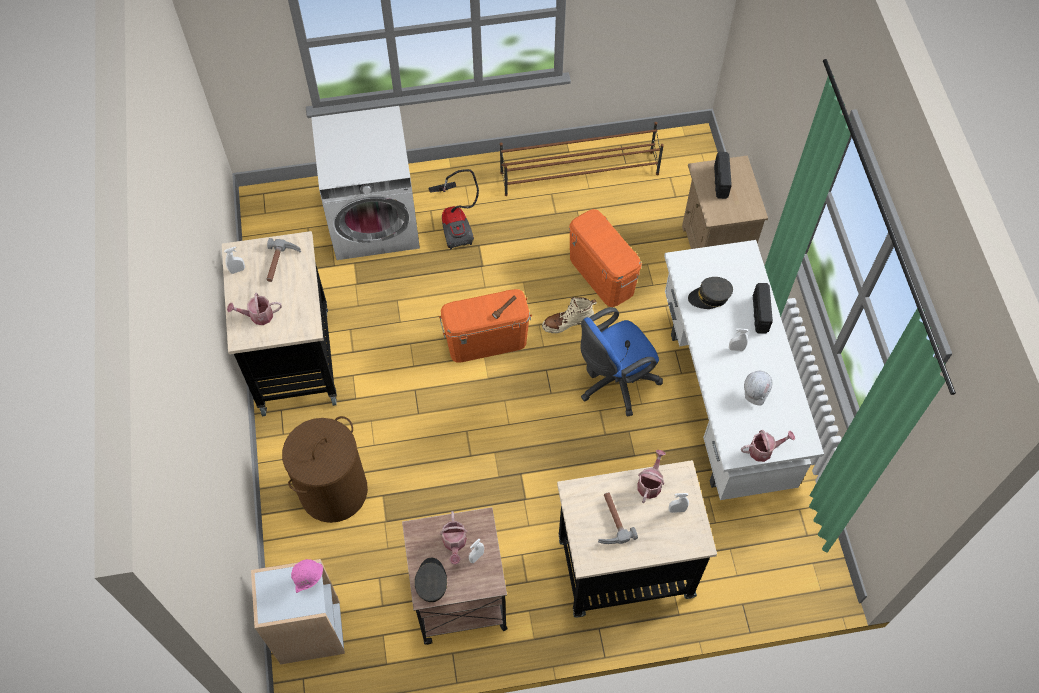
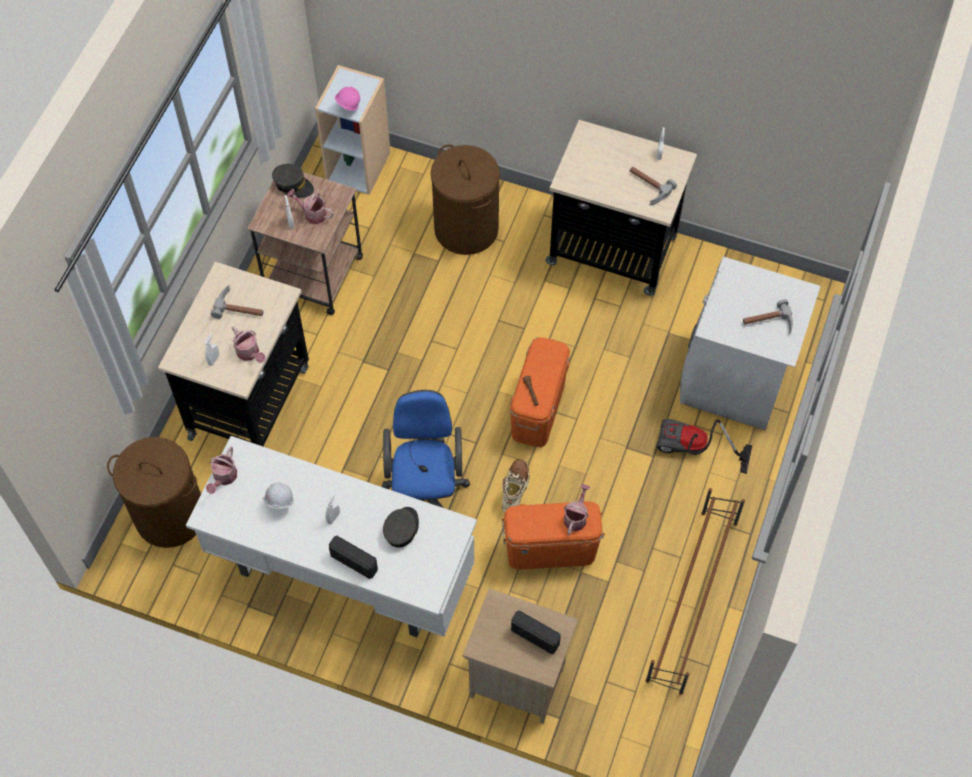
camera: 120 degrees right, 0 degrees up
(258, 316) = (601, 151): watering can -> watering can (576, 517)
(369, 135) = (768, 324): none -> hammer
(769, 566) = (170, 516): none -> brown laundry basket

